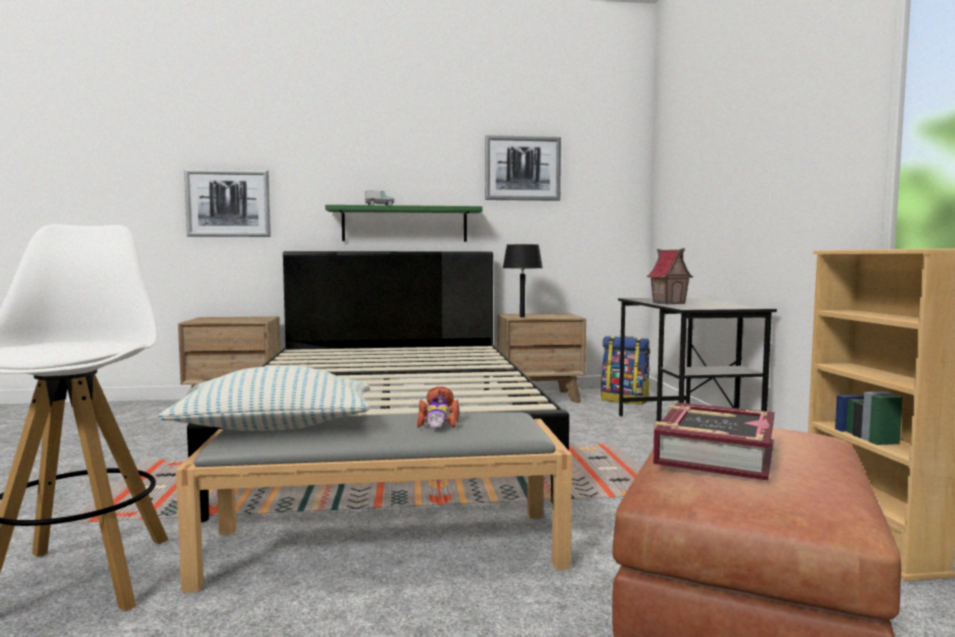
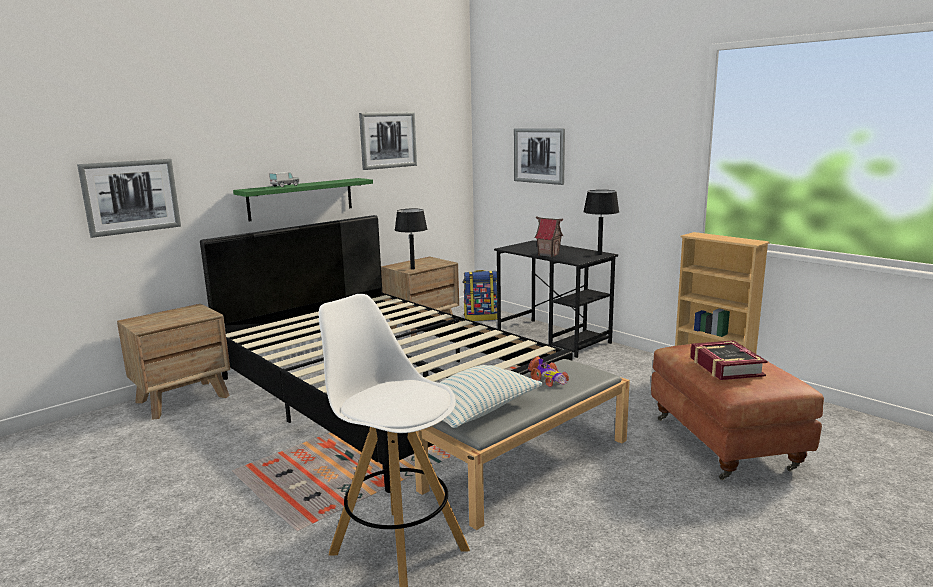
camera: 35 degrees left, 10 degrees up
(703, 178) = (539, 155): none -> picture
(745, 307) = (599, 254): none -> black table lamp

